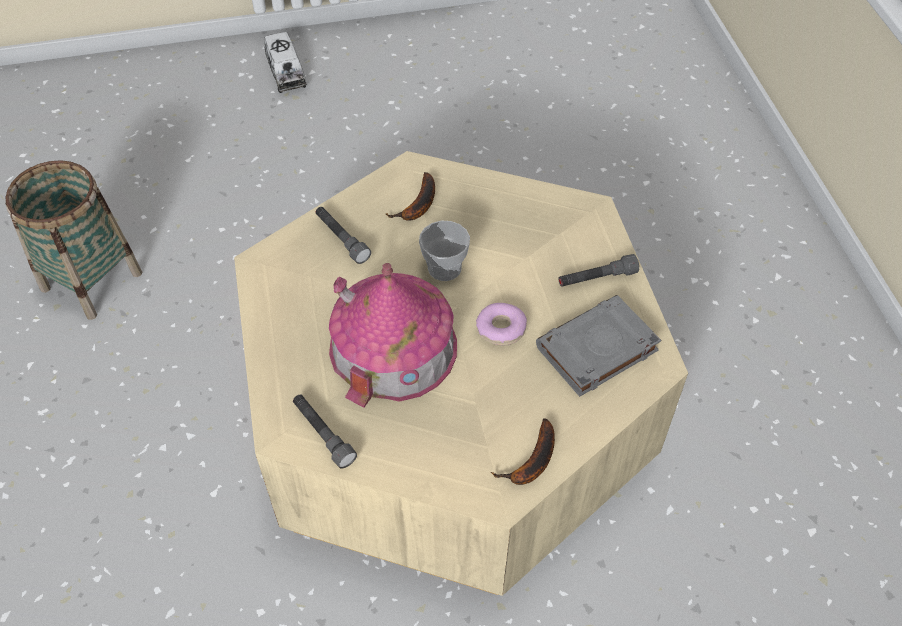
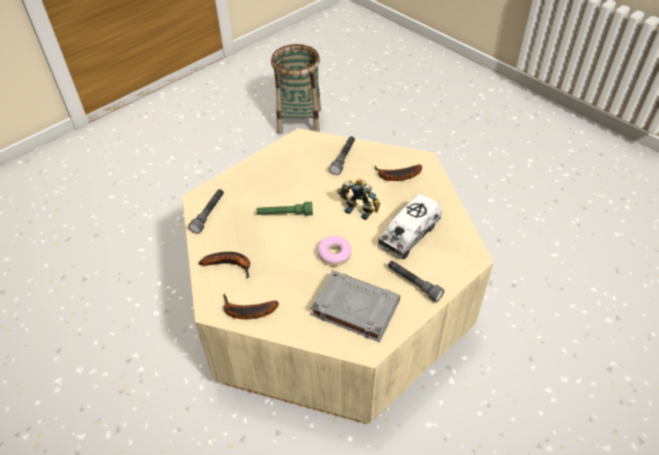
camera: 60 degrees right, 5 degrees down
(286, 72) = (501, 109): toy truck -> toy truck (409, 234)
(393, 347) = (285, 214): toy house -> green flashlight
(439, 447) = (230, 264): none -> banana
(444, 268) = (359, 209): cup -> toy robot

